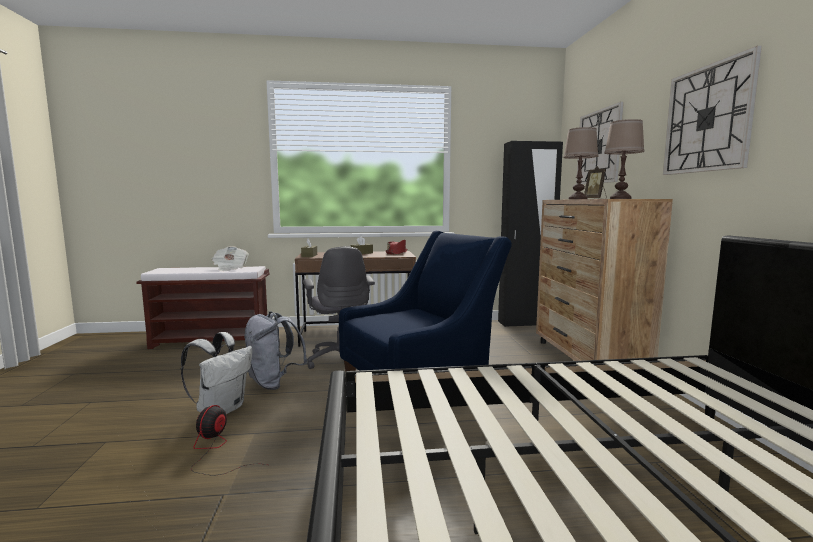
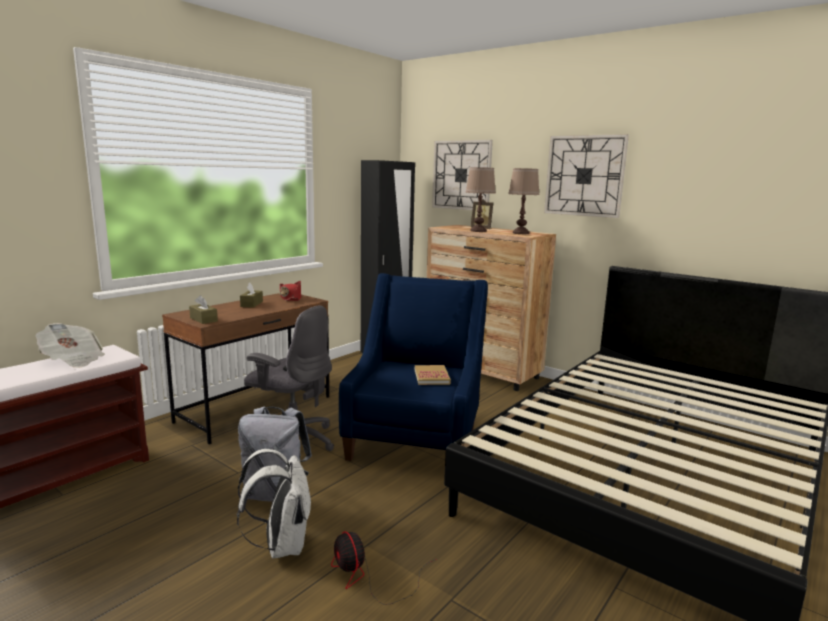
camera: 45 degrees left, 5 degrees up
(419, 323) = (431, 377): none -> book

